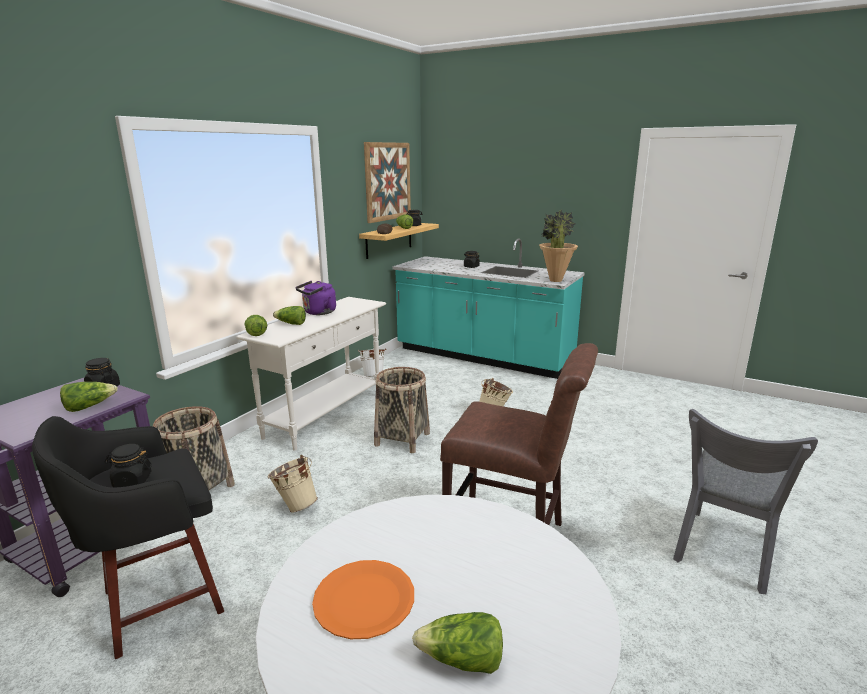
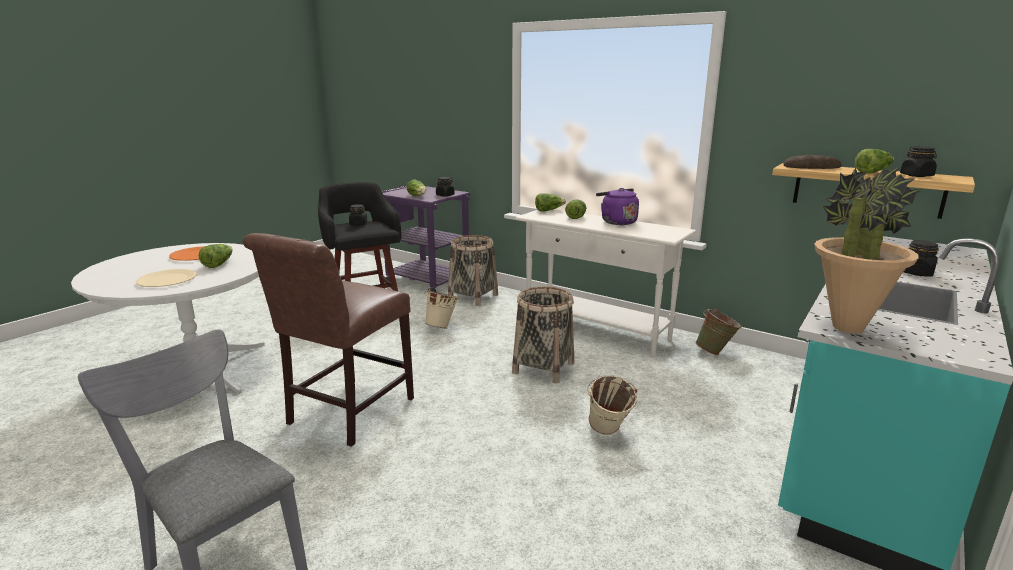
camera: 95 degrees right, 0 degrees up
(373, 376) = (716, 352): white bucket -> green bucket
(387, 181) = (889, 91): picture -> none
(462, 660) = (135, 268): lettuce -> lettuce (218, 264)
(515, 571) = (167, 280): none -> beige plate

